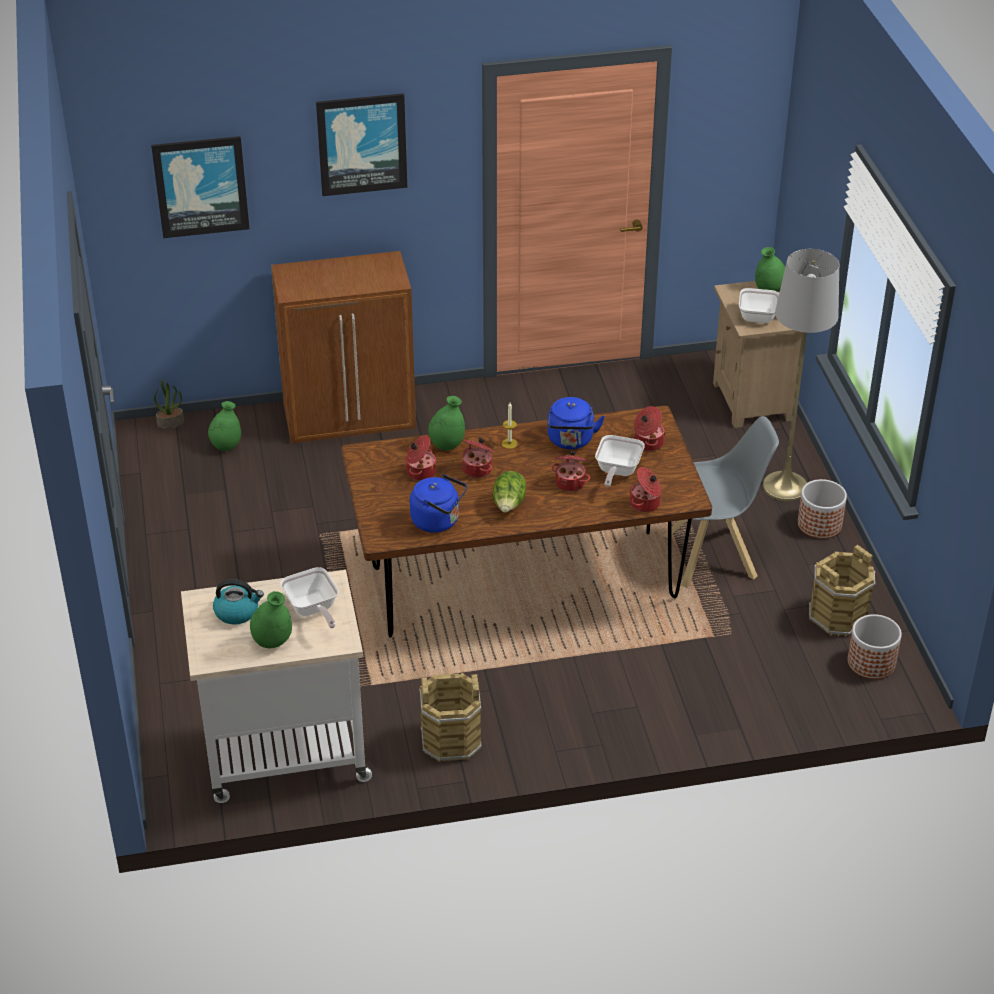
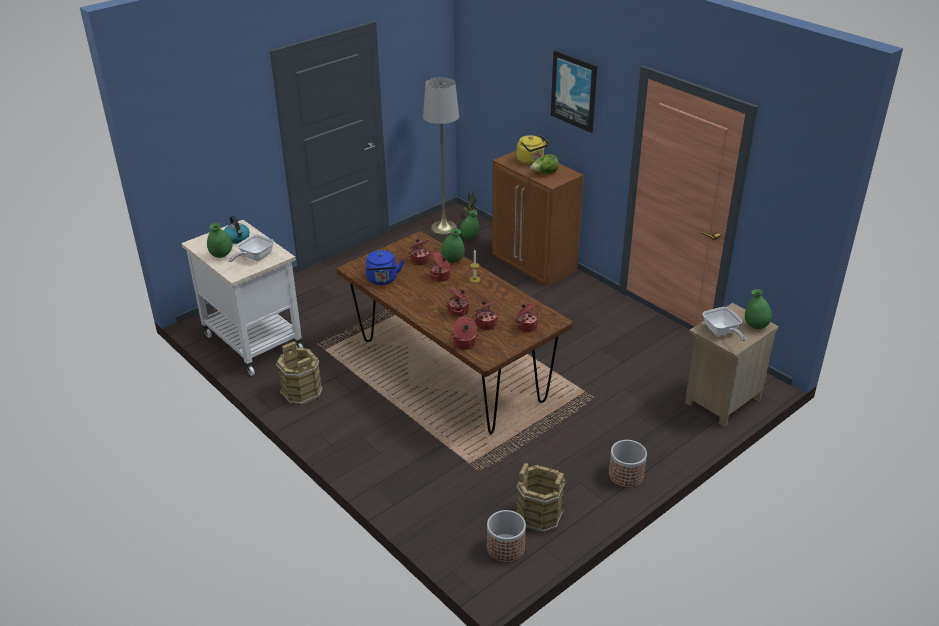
camera: 60 degrees right, 5 degrees down
(201, 186) = (501, 79): picture -> none
(320, 274) = (531, 161): none -> yellow kettle
(509, 505) = (417, 297): lettuce -> lettuce (544, 173)
(571, 441) = (498, 298): blue kettle -> none
(617, 471) = (486, 324): frying pan -> cooking pot
(713, 556) = (546, 437): grey chair -> none
(785, 486) = (649, 446): grey floor lamp -> grey floor lamp (444, 228)

